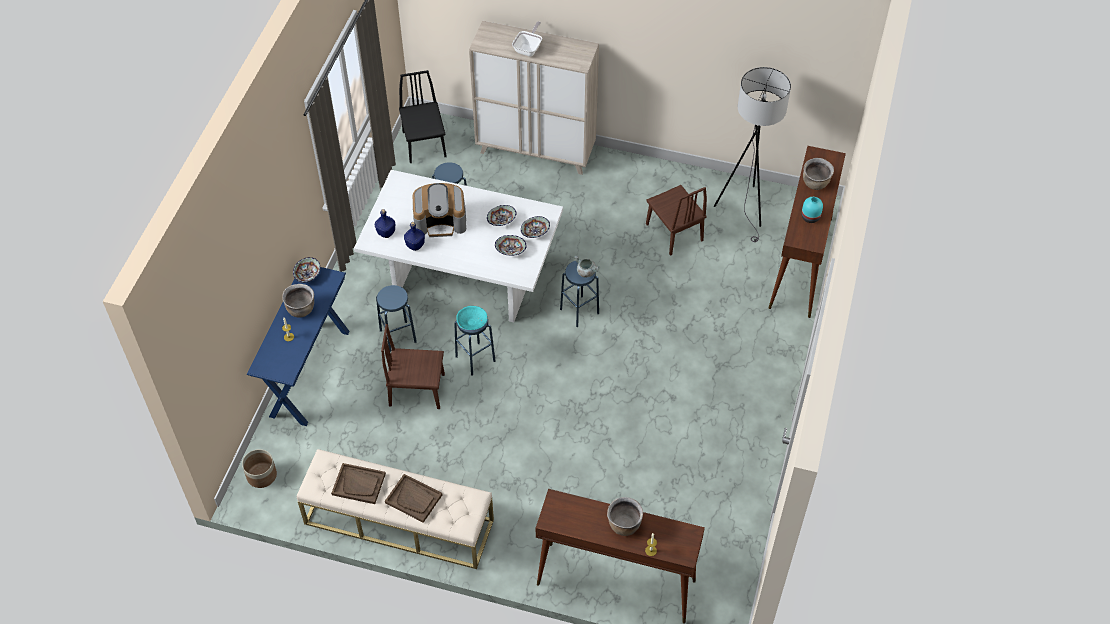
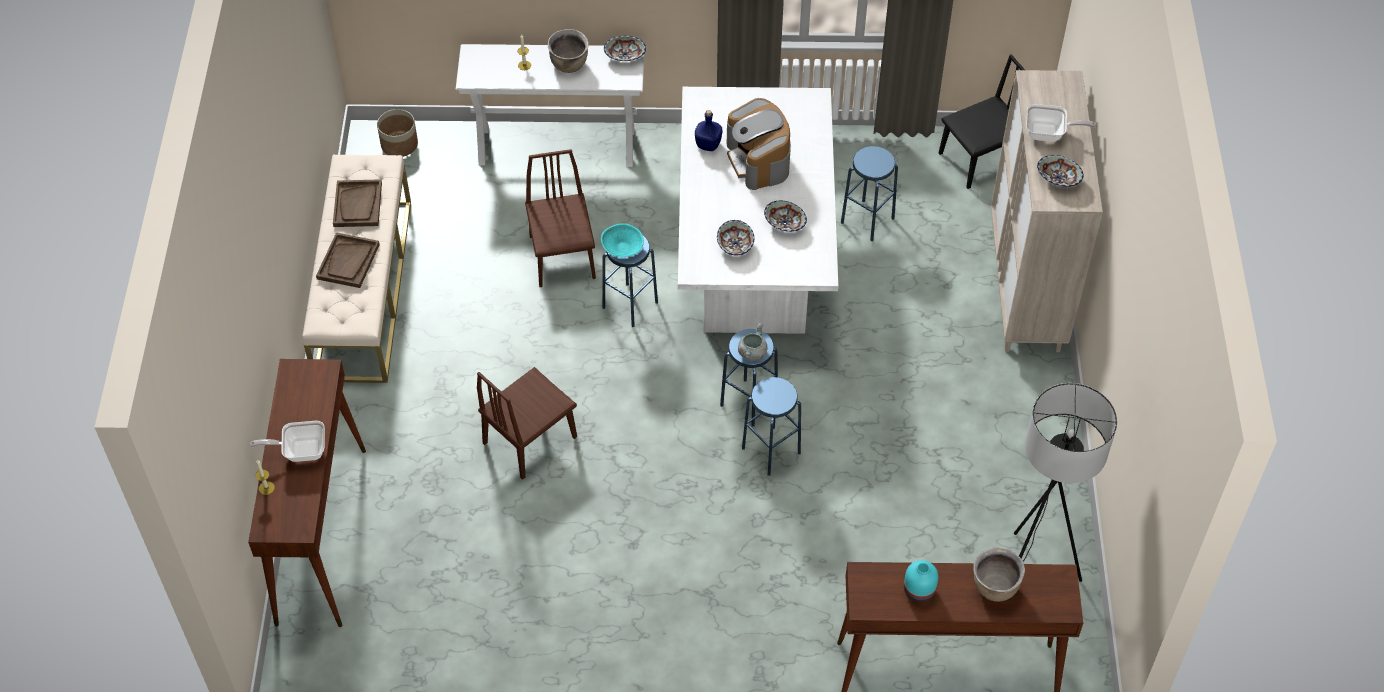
camera: 75 degrees right, 0 degrees up
(310, 373) = (557, 146): blue console table -> white console table
(386, 233) = (718, 110): blue bottle -> none
(398, 336) = (640, 216): blue stool -> blue stool (771, 450)
(535, 232) = (777, 265): bowl -> bowl (1058, 179)
(624, 525) = (300, 451): brown cooking pot -> frying pan
(674, 232) = (940, 489): brown chair -> brown chair (530, 439)

